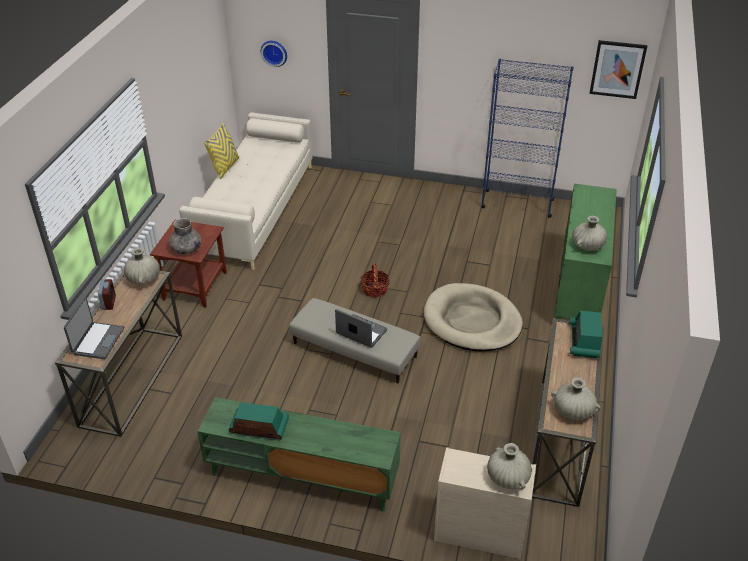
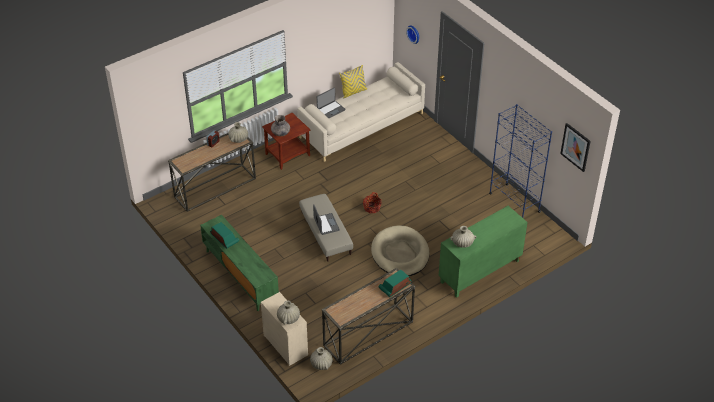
camera: 40 degrees right, 5 degrees up
(97, 341) = (192, 159): laptop -> laptop (331, 110)
(573, 411) = (347, 311): beige vase -> beige vase (321, 364)

